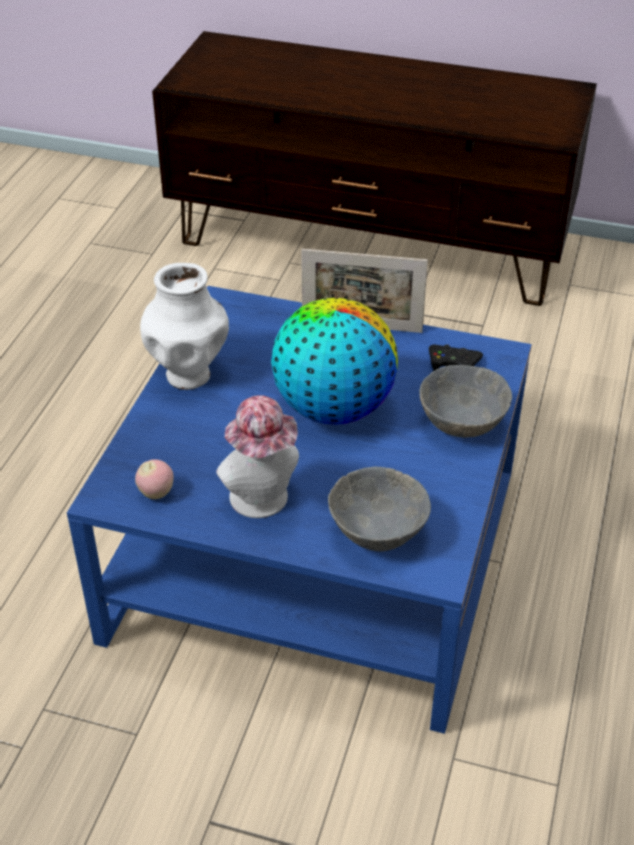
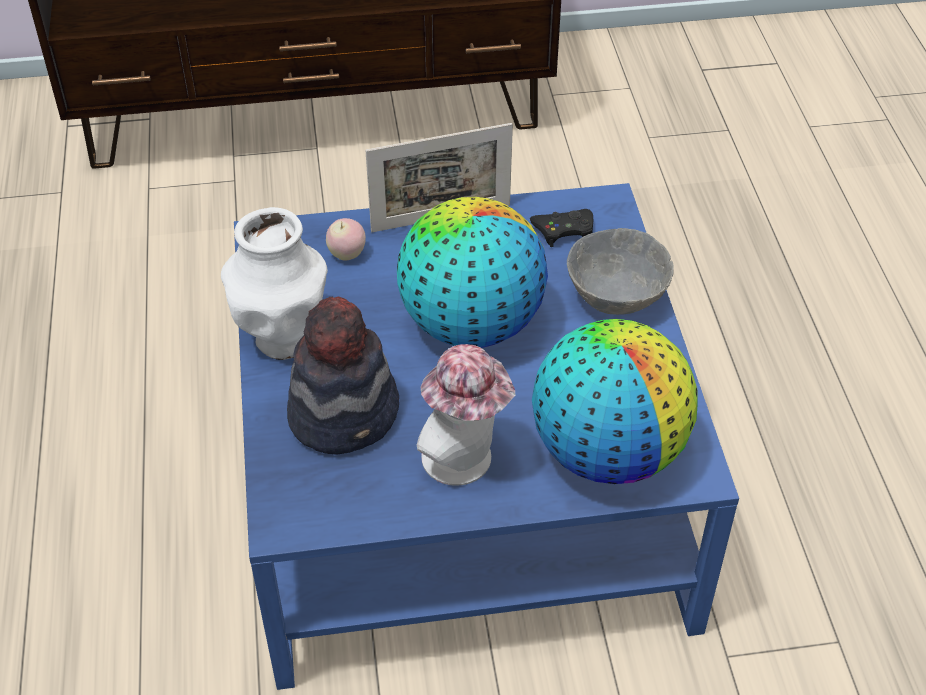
camera: 25 degrees left, 5 degrees up
(156, 493) = (339, 495): apple -> apple (347, 254)
(198, 439) = (345, 412): none -> hat
(378, 532) = (608, 451): grey bowl -> globe

